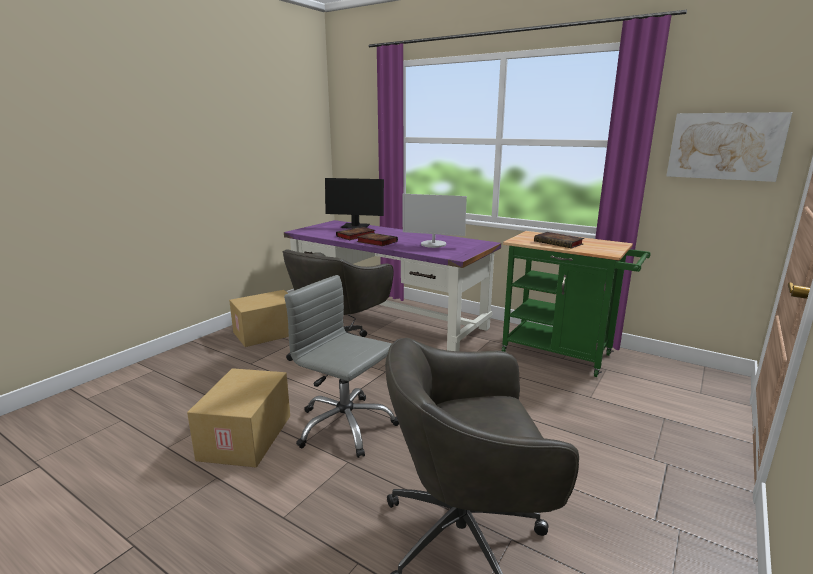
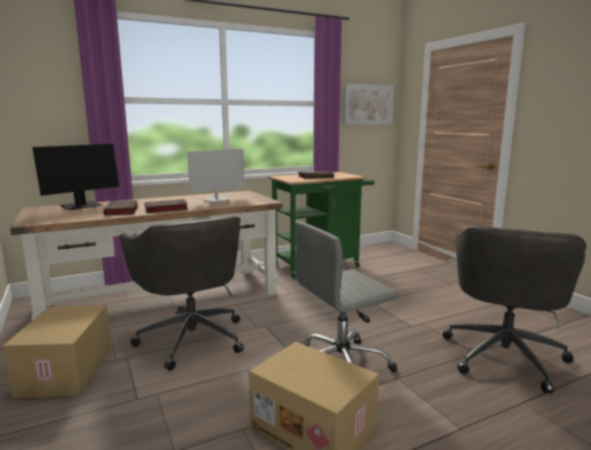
camera: 60 degrees left, 5 degrees down
(389, 319) = (163, 298): purple desk -> brown desk

